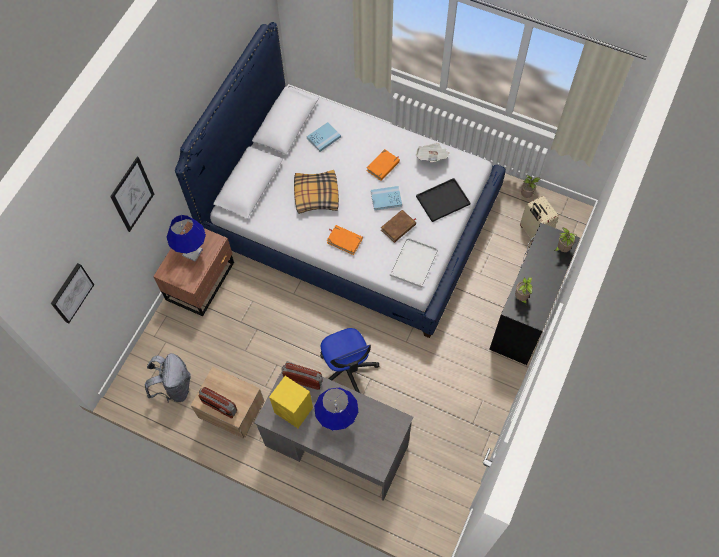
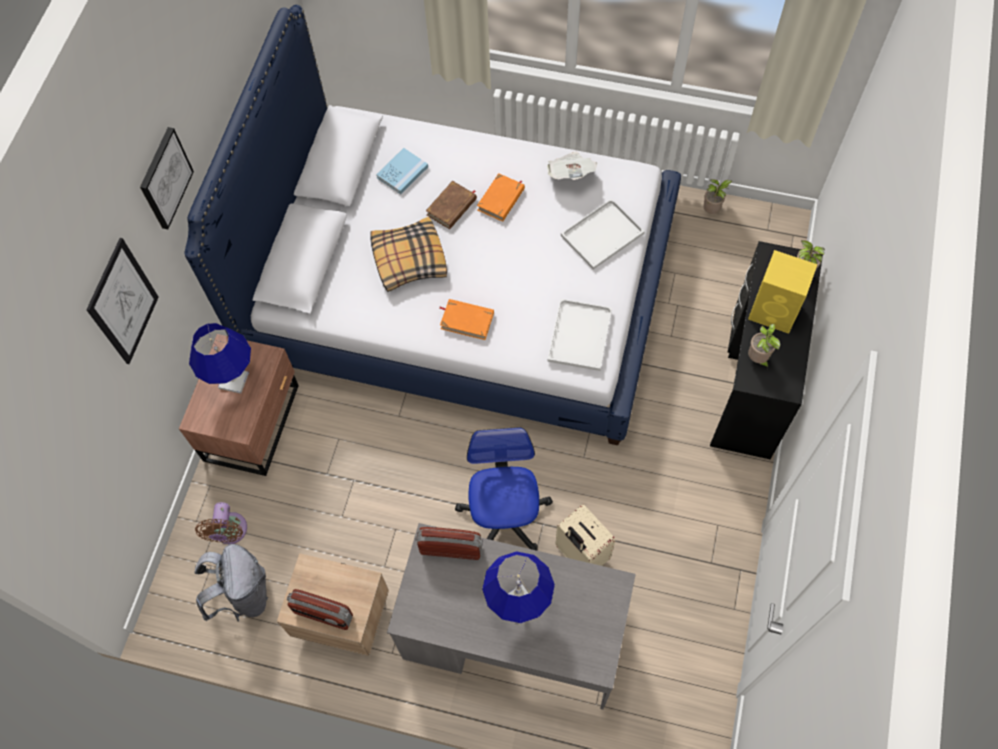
camera: 10 degrees left, 0 degrees up
(71, 292) = (49, 480): picture -> picture (165, 178)
(173, 347) = (230, 532): none -> brown fan
(294, 410) = (447, 600): yellow speaker -> yellow speaker (775, 311)
(347, 369) = (504, 516): office chair -> office chair turned 150 degrees counterclockwise
(386, 199) = (516, 247): blue book -> none
(398, 227) = (545, 286): brown book -> brown book (452, 207)
(442, 201) = (601, 236): black tray -> white tray
(533, 232) = (734, 262): beige suitcase -> beige suitcase (580, 554)

